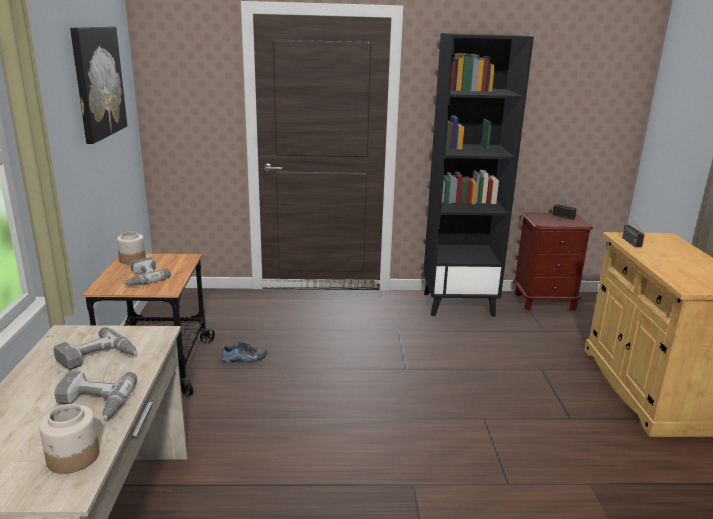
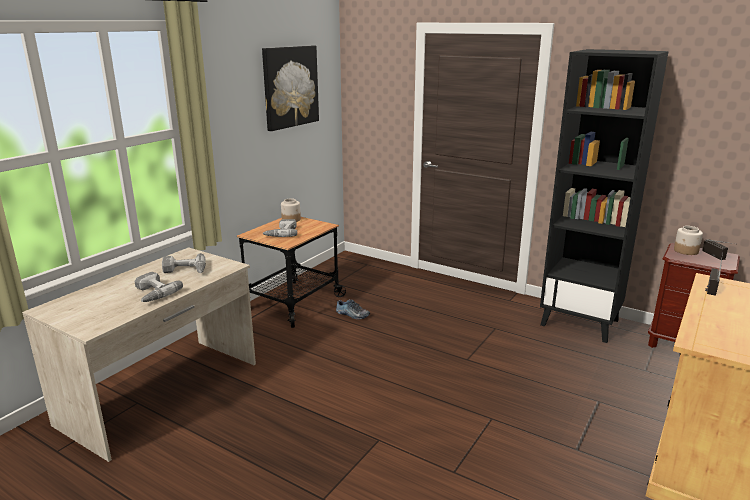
camera: 35 degrees right, 0 degrees up
(73, 457) = (111, 316): jar -> jar (686, 251)

